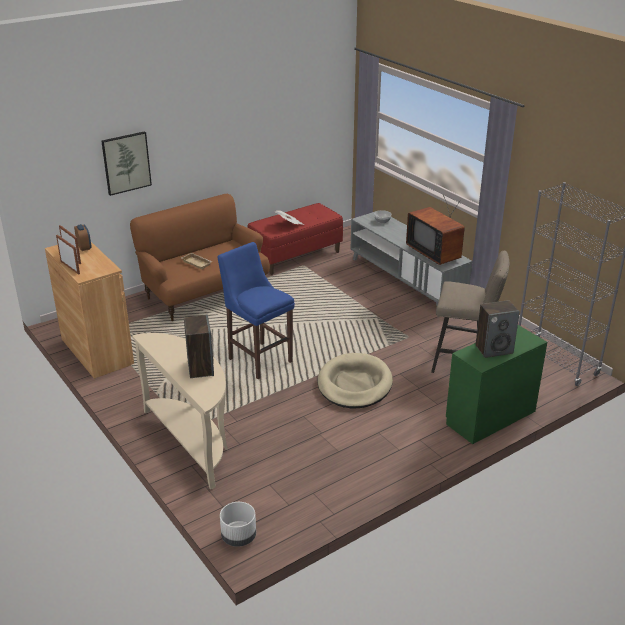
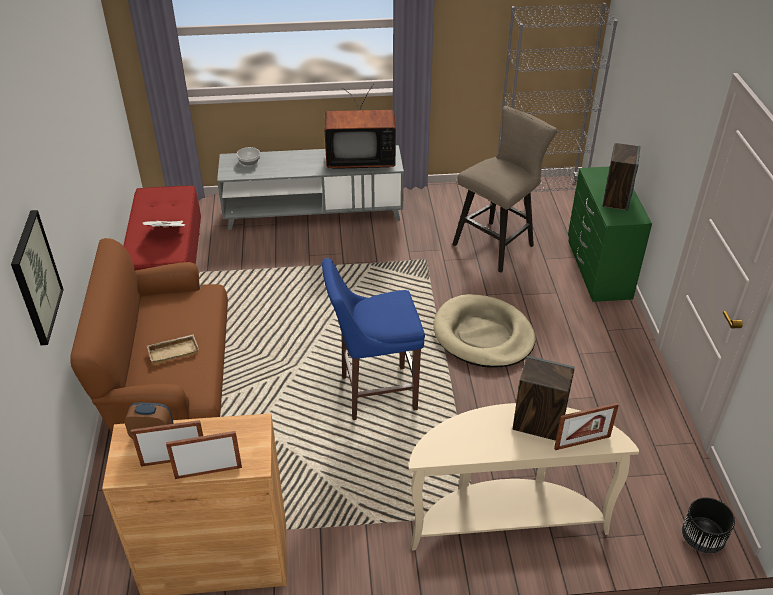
camera: 60 degrees left, 10 degrees up
(196, 388) = (582, 442): none -> picture frame
(239, 537) = (701, 538): white planter -> black planter

